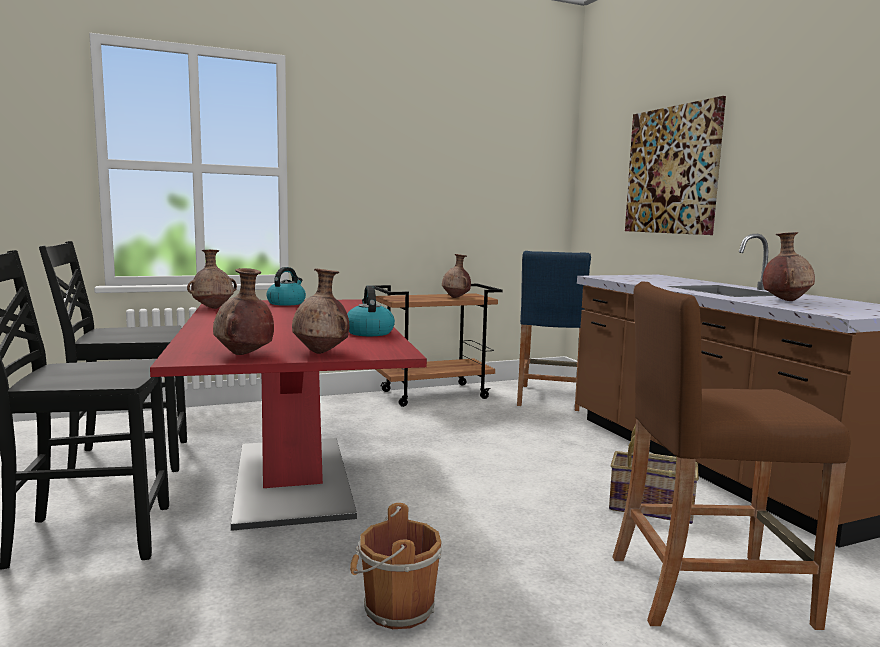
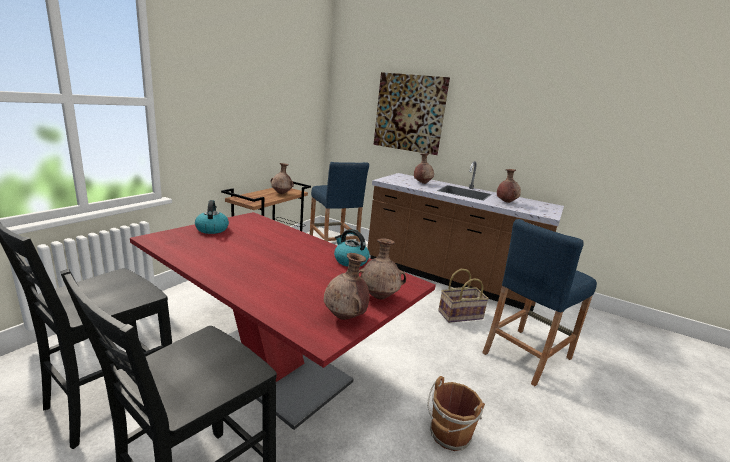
camera: 40 degrees left, 10 degrees up
(213, 308) = (169, 250): brown vase -> brown vase (422, 183)
(708, 589) = (526, 355): brown stool -> blue stool

